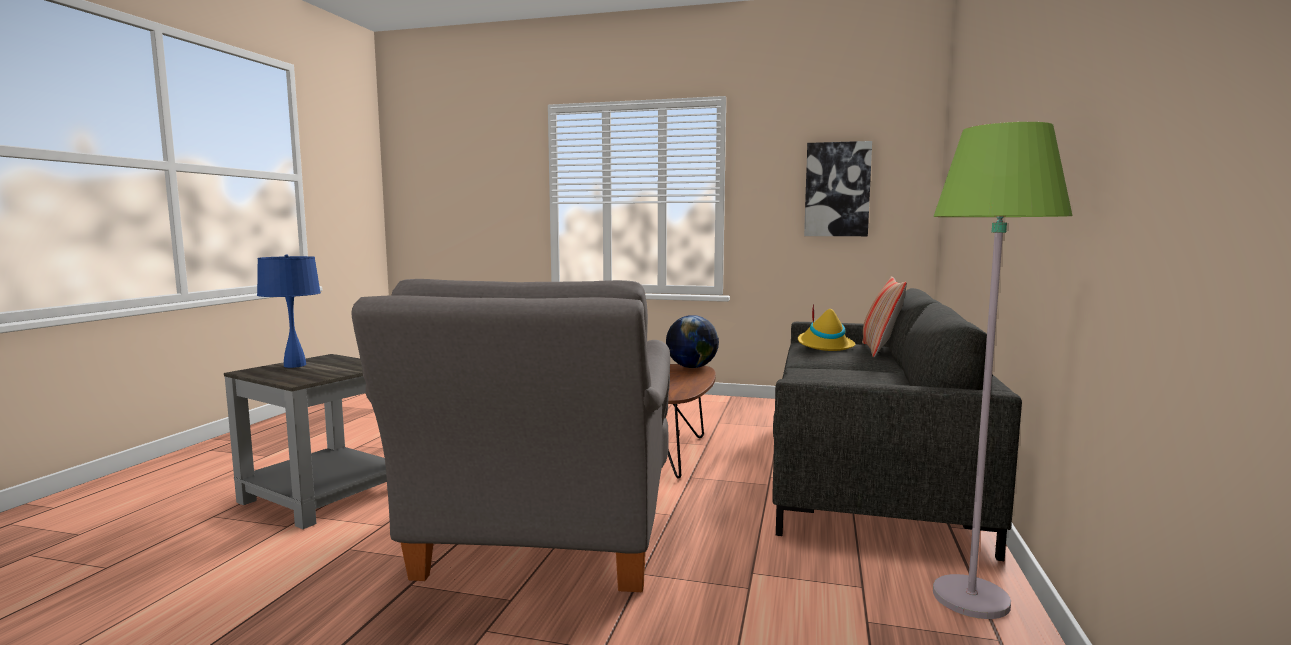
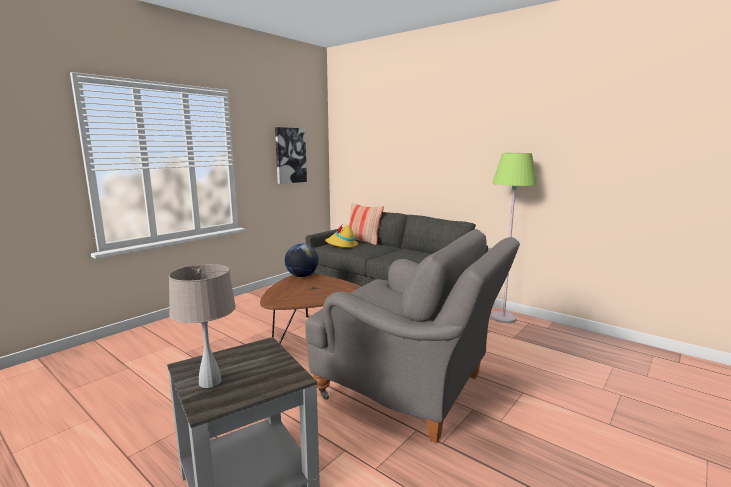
camera: 65 degrees left, 5 degrees up
(294, 365) = (210, 382): blue table lamp -> beige table lamp

